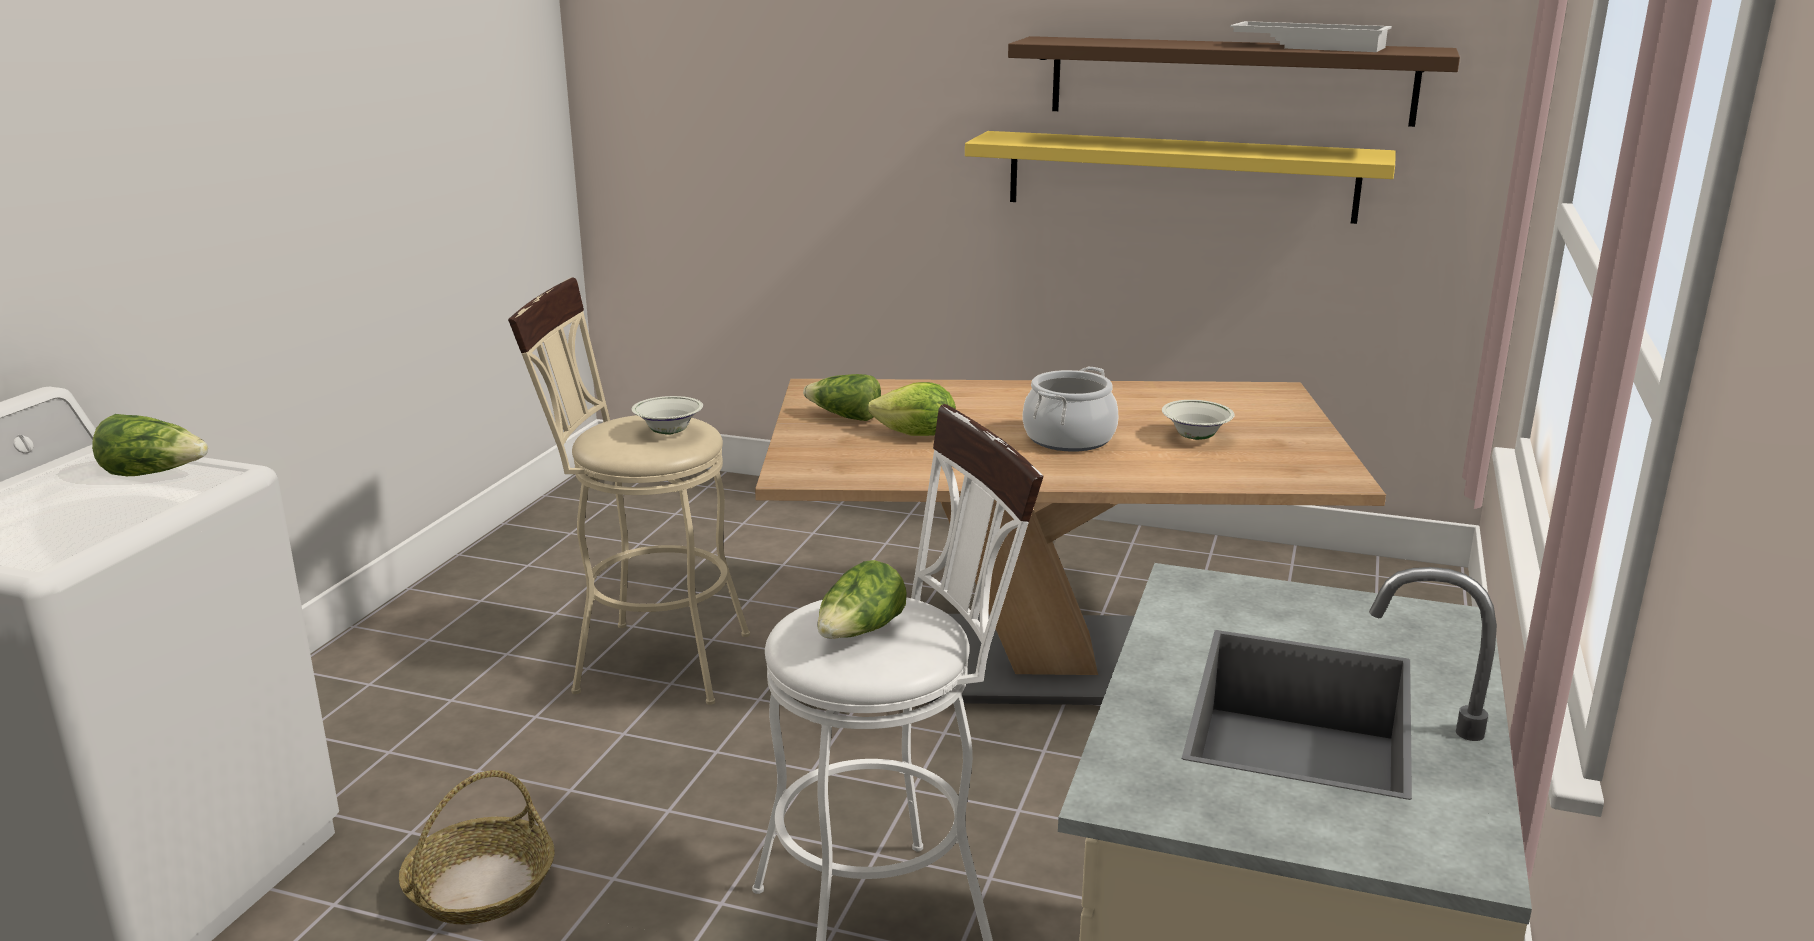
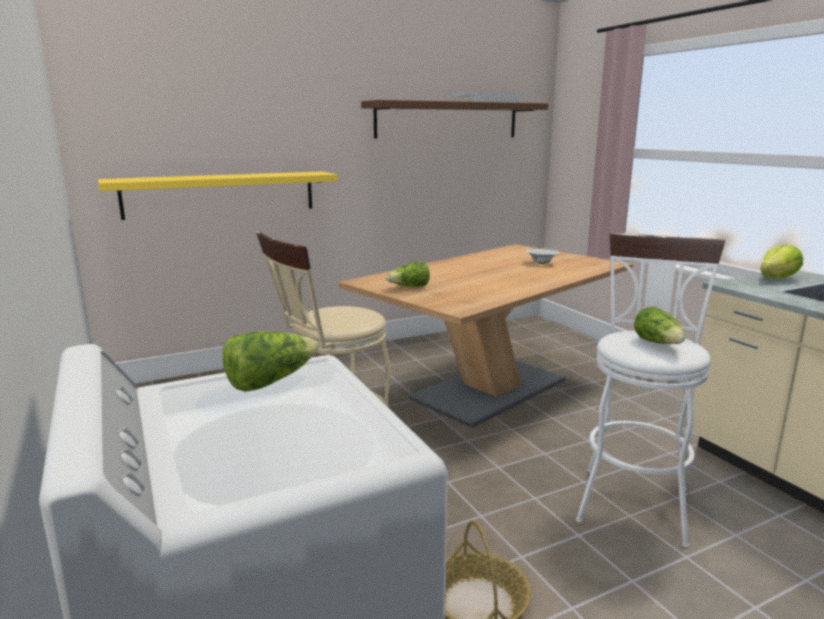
camera: 45 degrees left, 5 degrees down
(669, 432) = (353, 312): white bowl -> none
(916, 435) = (457, 285): lettuce -> lettuce (777, 278)
(1068, 438) = (508, 273): cooking pot -> none
(1180, 176) = (430, 166): yellow shelf -> yellow shelf (221, 194)

